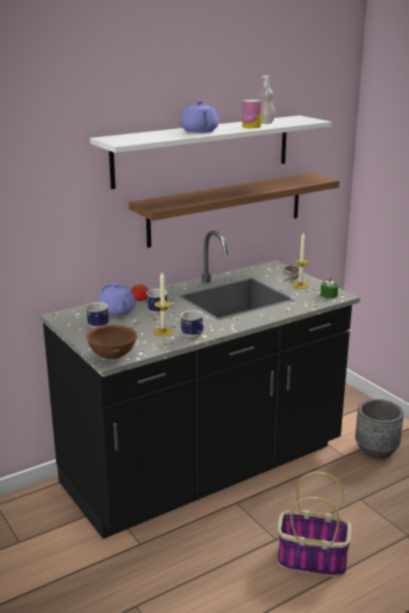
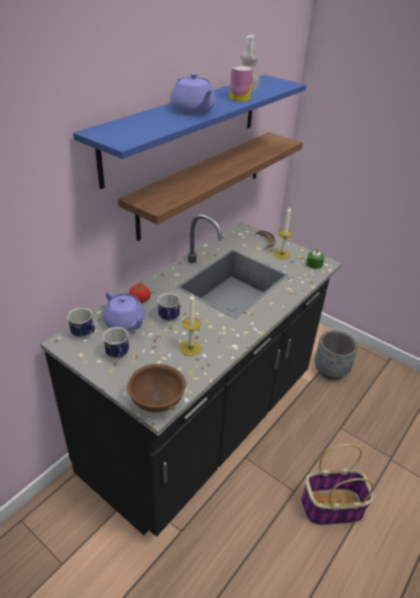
camera: 20 degrees left, 15 degrees up
(194, 337) = (226, 350): mug -> mug (85, 335)
(203, 150) = (185, 126): white shelf -> blue shelf

